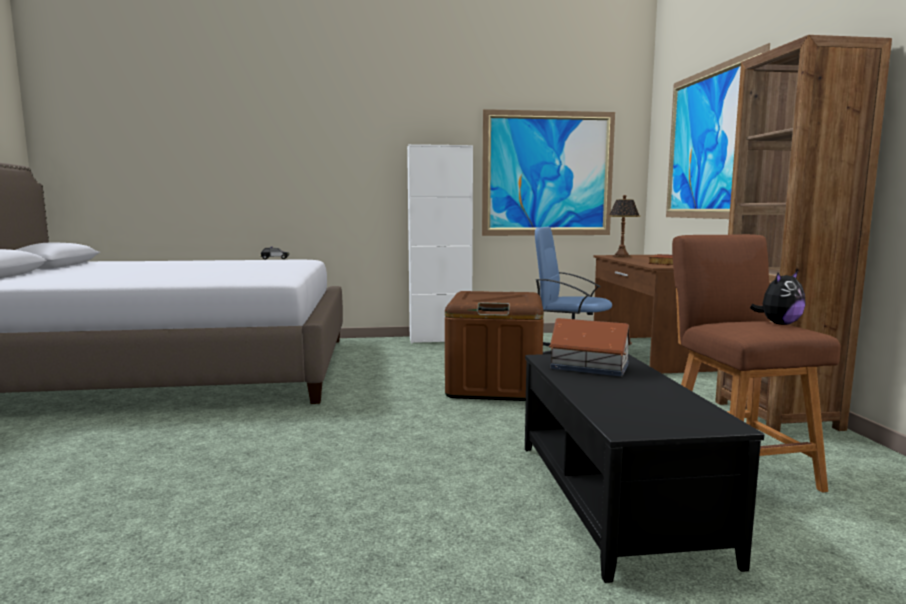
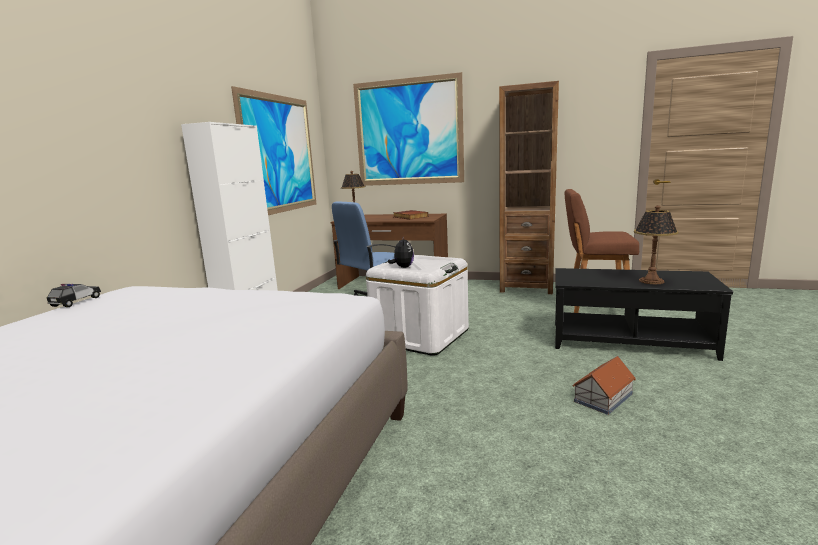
camera: 65 degrees left, 5 degrees up
(494, 386) = (420, 336): brown storage box -> white storage box
(589, 366) = (591, 277): toy house -> toy house (602, 397)
(610, 394) = (651, 281): none -> table lamp
(779, 324) = (607, 231): plush toy -> plush toy (403, 267)

